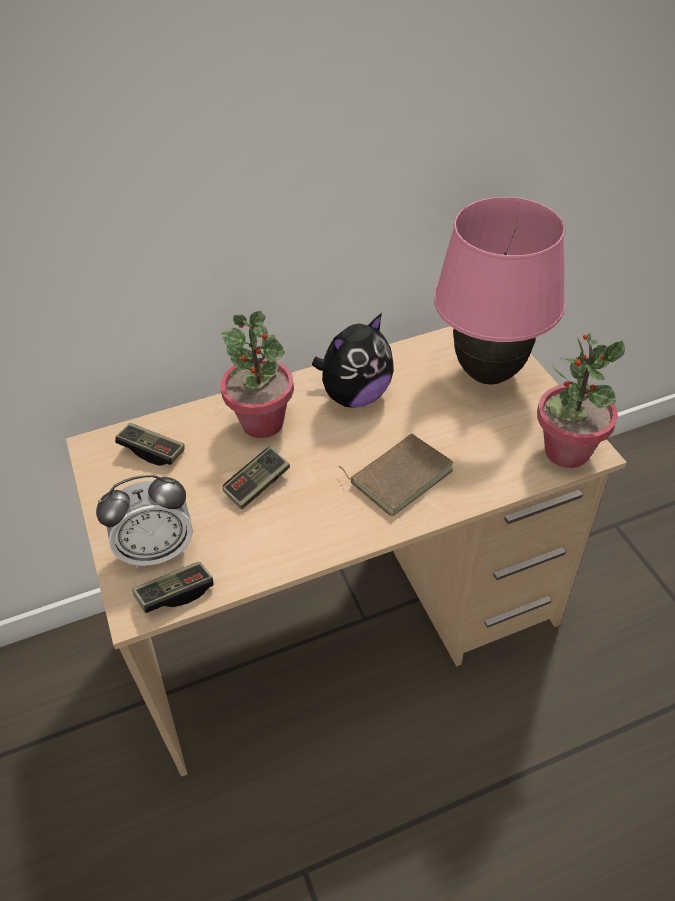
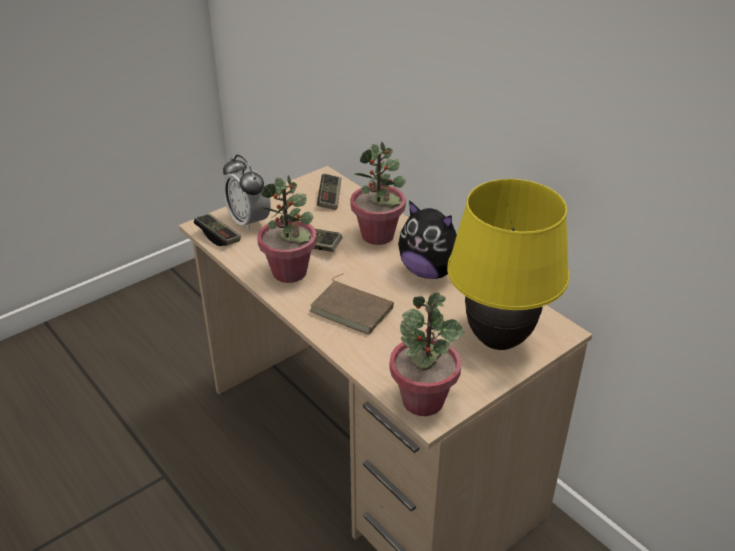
camera: 70 degrees right, 10 degrees down
(301, 523) = (290, 272): none -> potted plant
(488, 375) = (497, 340): pink table lamp -> yellow table lamp

